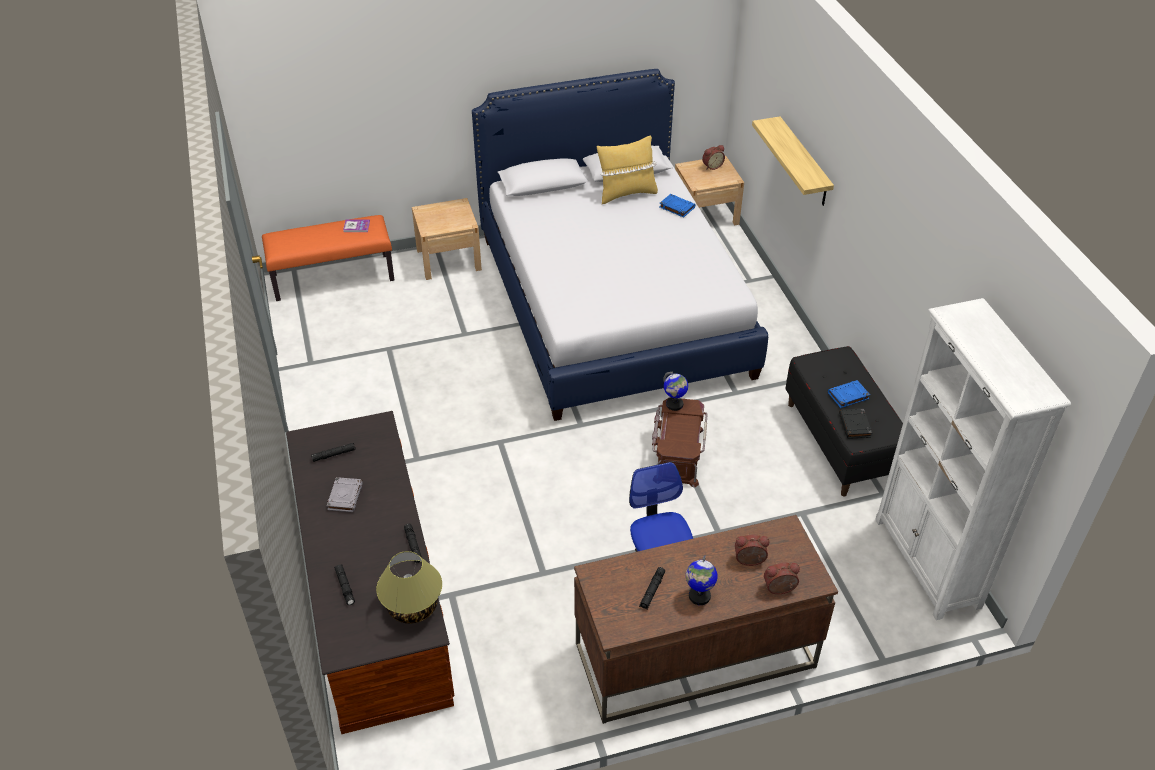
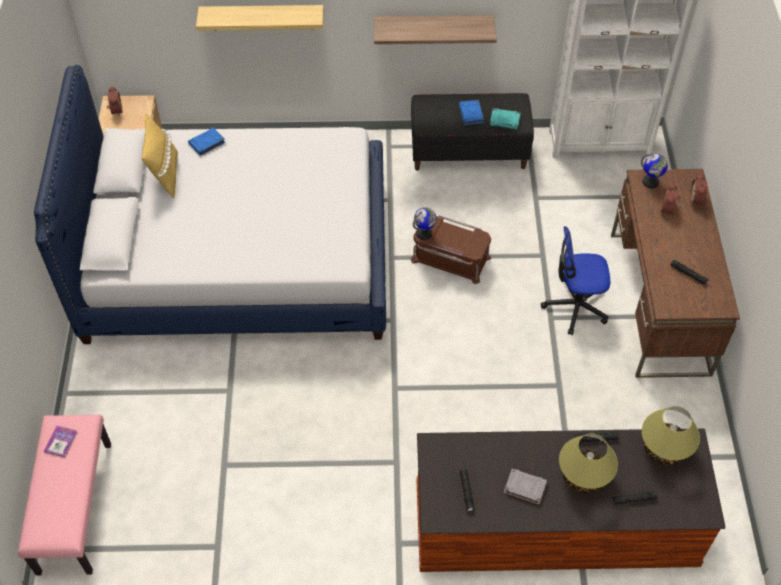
camera: 75 degrees left, 10 degrees up
(333, 277) = (74, 506): orange bench -> pink bench
(366, 541) = (584, 476): none -> table lamp
(448, 259) = (98, 384): beige nightstand -> none
(699, 596) = (697, 247): globe -> globe (650, 182)
(855, 426) = (505, 121): black book -> turquoise book
(883, 284) = (433, 27): none -> shelf

